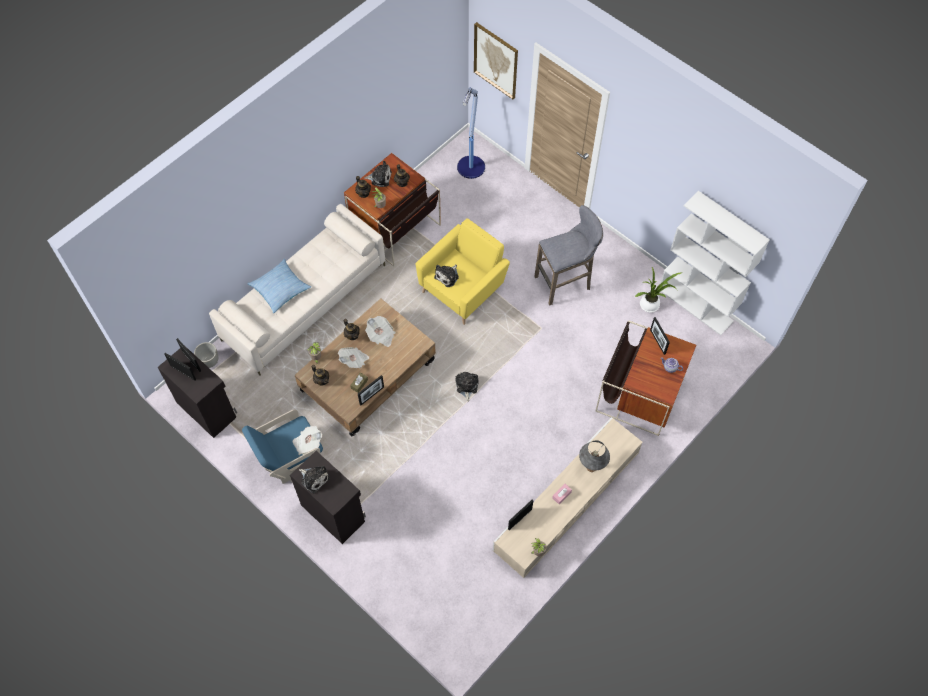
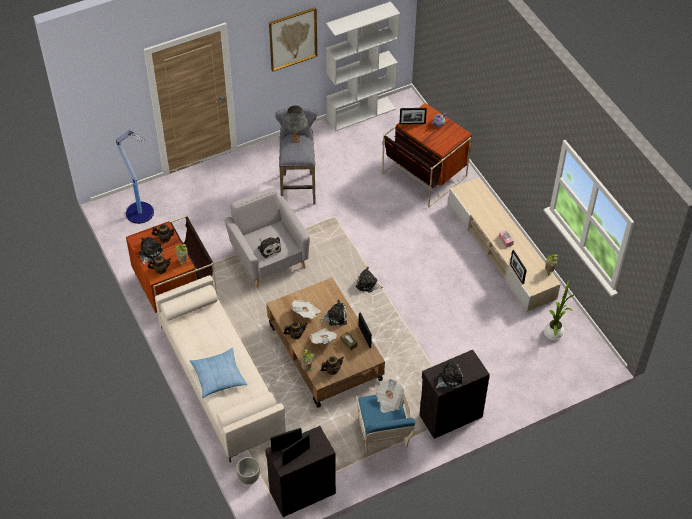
camera: 70 degrees left, 10 degrees down
(386, 362) = (335, 317): none -> plush toy
(463, 289) = (268, 257): yellow armchair -> grey armchair
(496, 60) = (108, 105): picture -> picture (293, 38)
(591, 467) = (489, 215): grey table lamp -> grey table lamp (296, 140)
(651, 305) = (347, 140): potted plant -> potted plant (554, 332)

